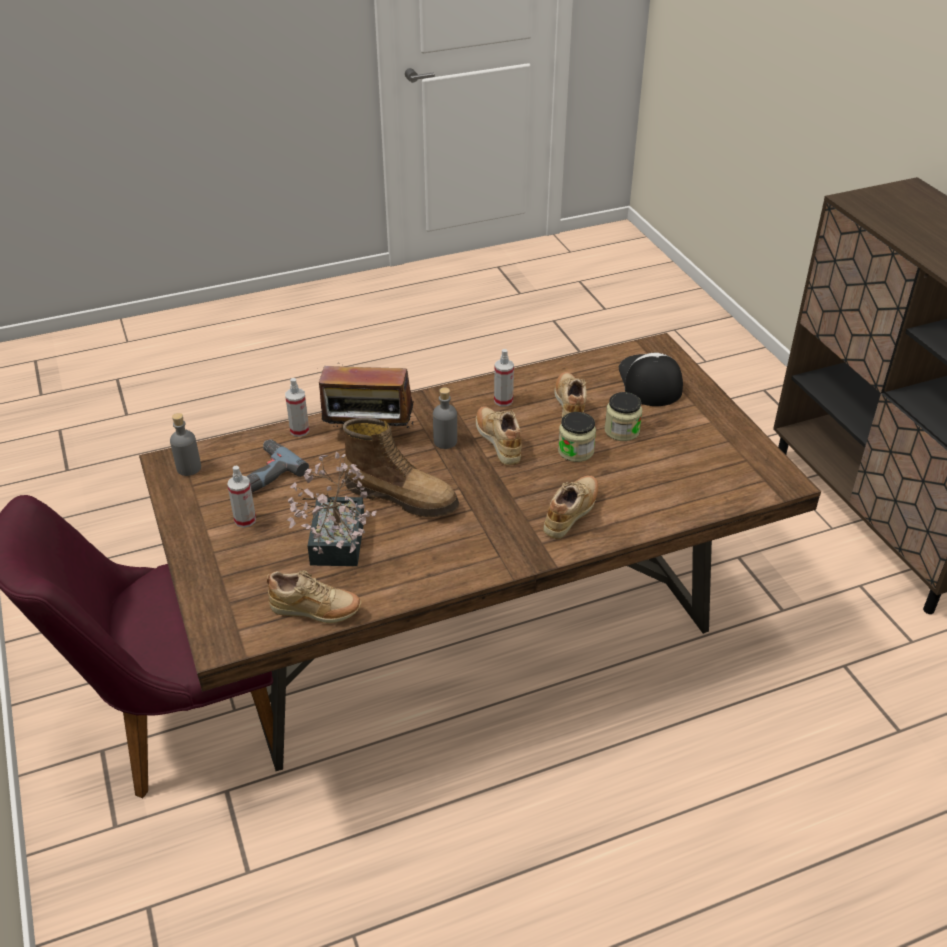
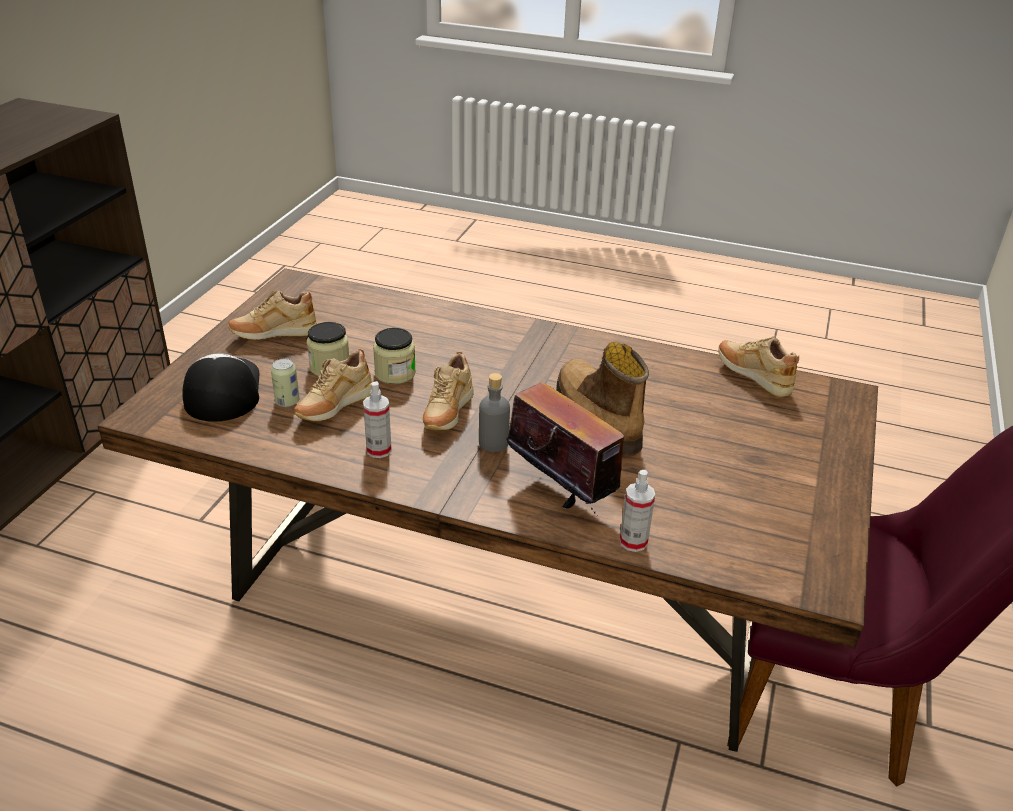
camera: 140 degrees left, 5 degrees down
(188, 468) = (803, 567): grey bottle -> none
(245, 520) = (769, 474): spray bottle -> none
(265, 473) = (713, 511): power drill -> none
(335, 547) = (698, 410): potted plant -> none
(572, 514) = (475, 338): beige shoe -> beige shoe (274, 335)
(601, 396) = (287, 402): none -> can
(649, 381) = (222, 390): cap -> cap turned 135 degrees clockwise

